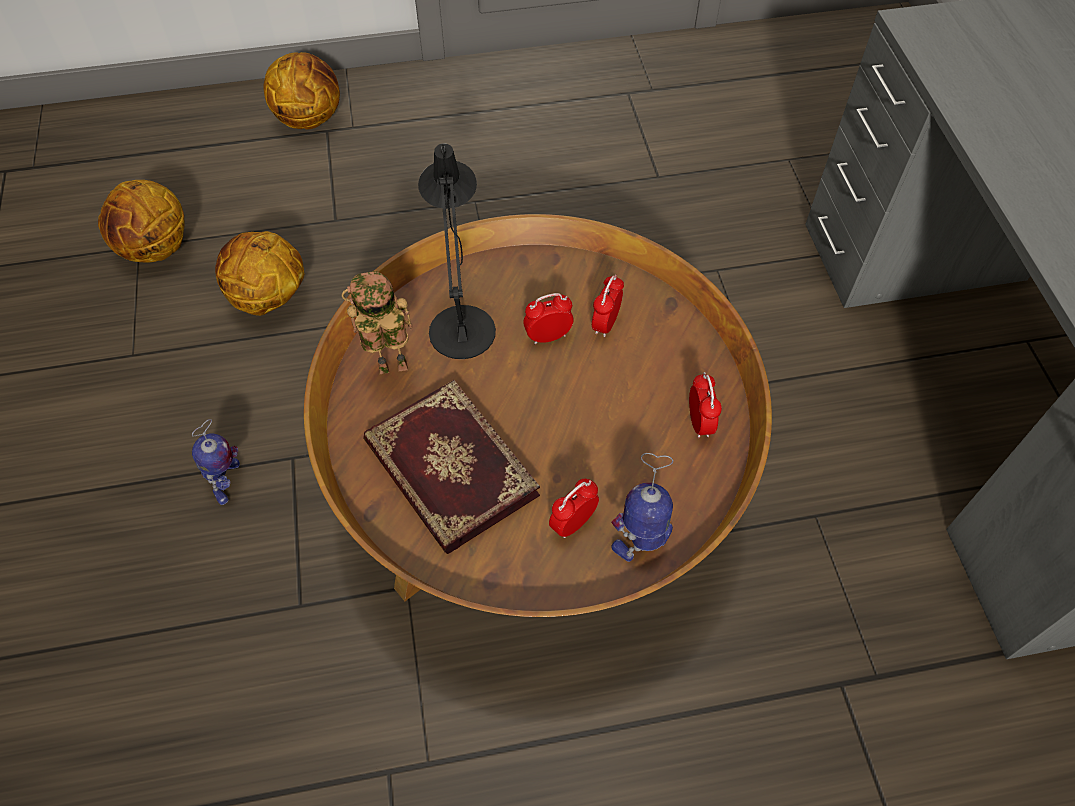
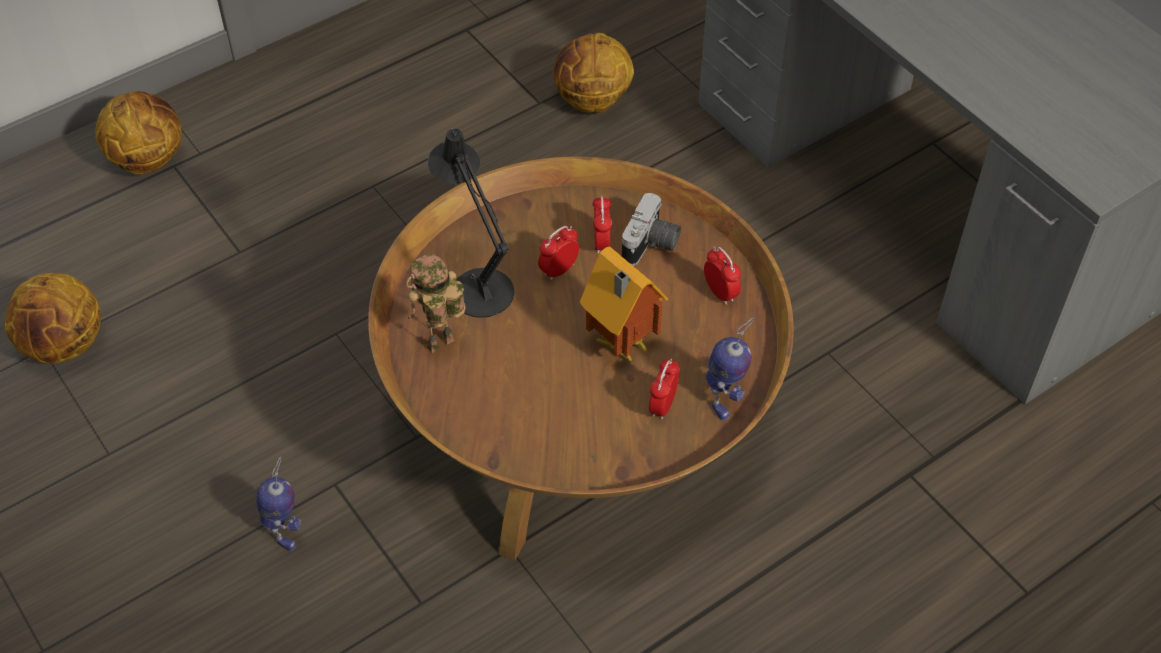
camera: 25 degrees left, 5 degrees down
(268, 298) = (218, 350): basketball -> basketball (592, 101)
(448, 470) = (538, 405): book -> none
(565, 440) = (620, 346): none -> toy house
(643, 540) = (724, 397): toy robot -> toy robot turned 150 degrees clockwise
(654, 345) = (651, 245): none -> camera

